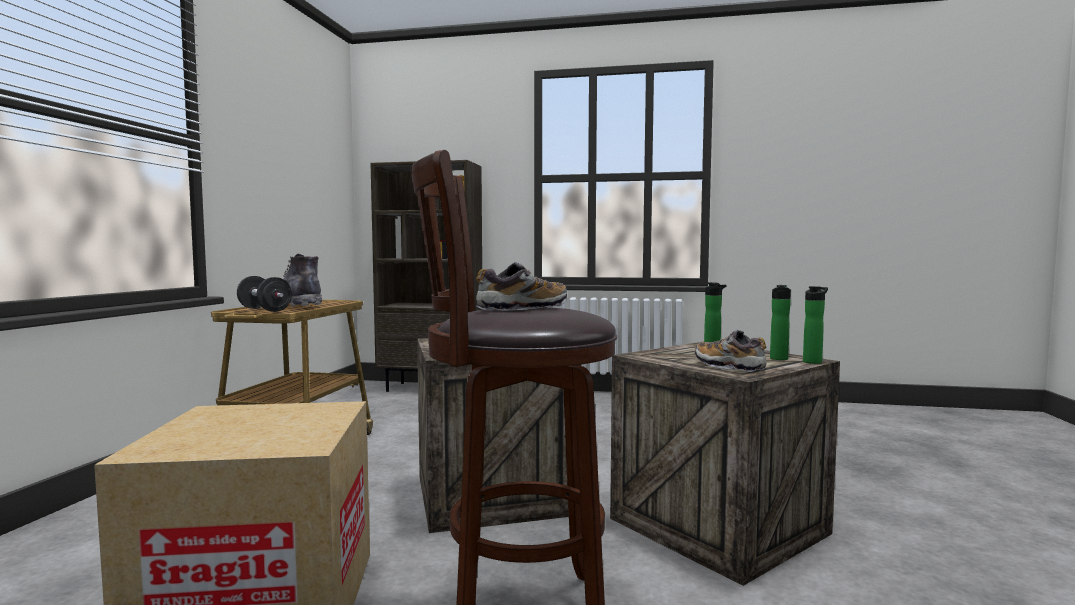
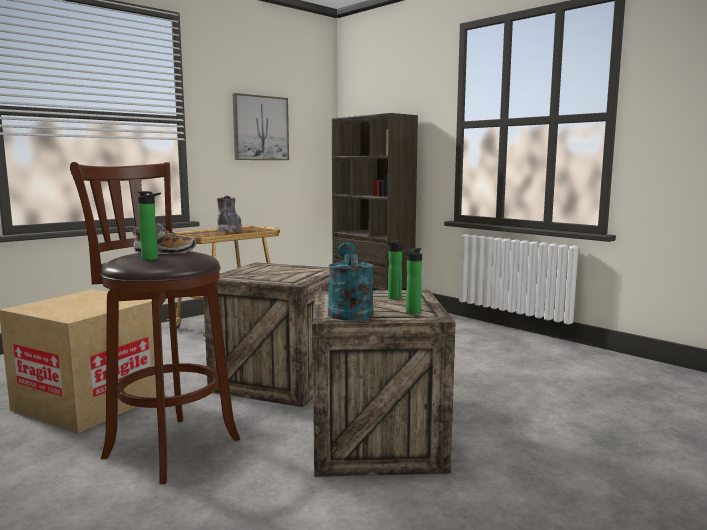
camera: 35 degrees right, 5 degrees up
(264, 310) = (196, 233): black dumbbell -> none
(283, 168) = (260, 128): none -> picture
(728, 366) = (349, 311): shoe -> turquoise watering can
(813, 361) = (428, 319): bottle -> bottle (152, 258)

